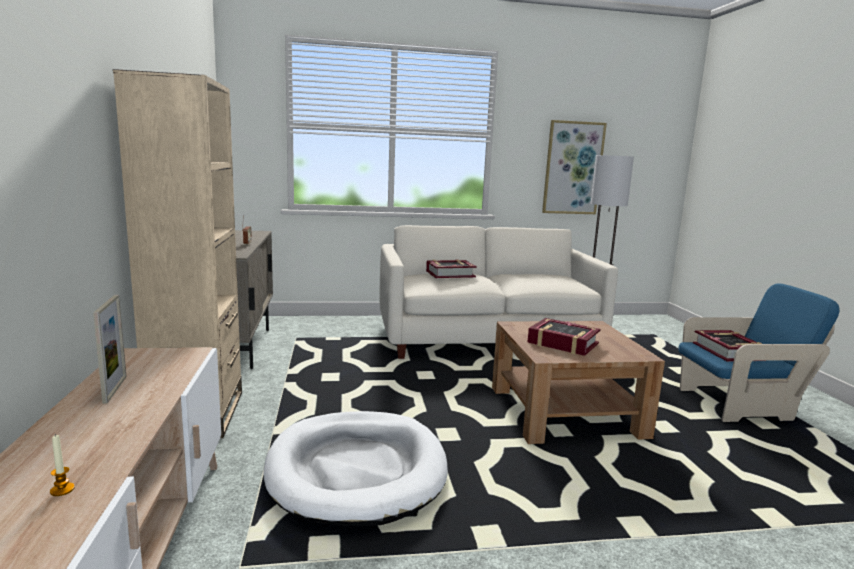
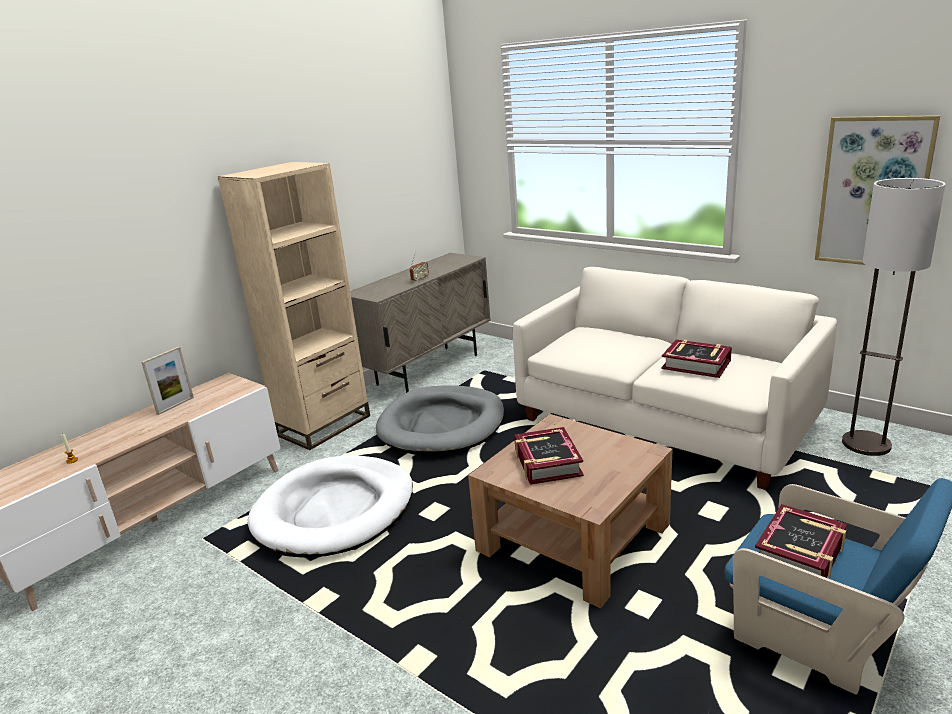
camera: 50 degrees right, 10 degrees up
(332, 380) = (442, 425): none -> grey dog bed
(450, 274) = (608, 337): book -> book (696, 364)

